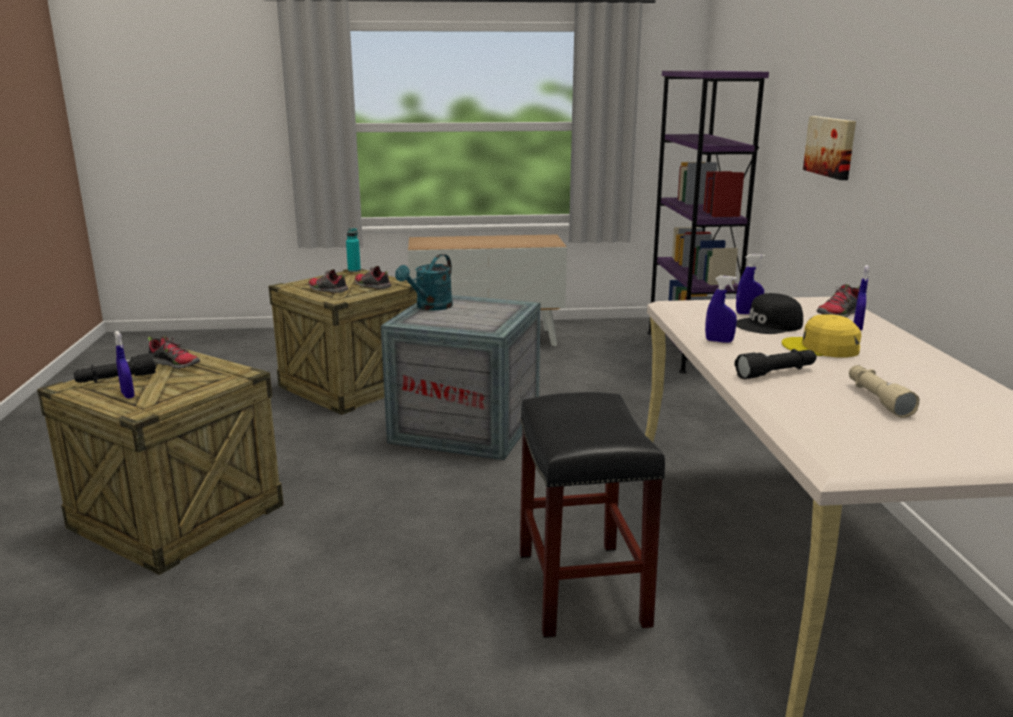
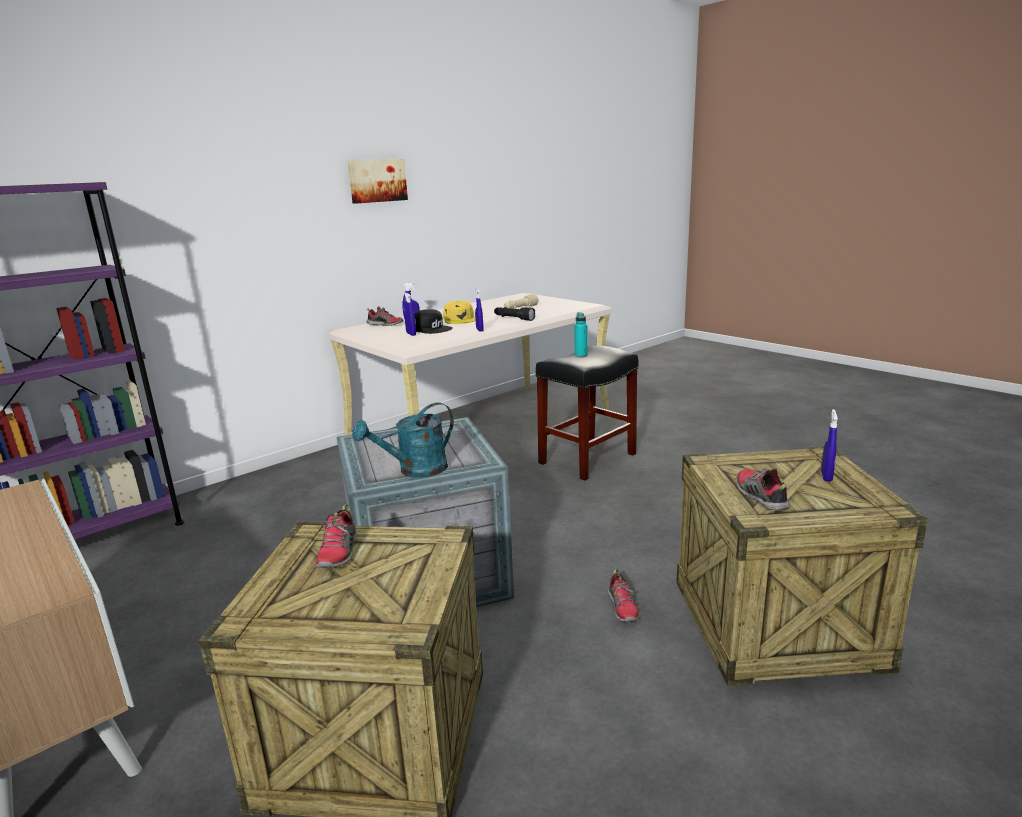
camera: 125 degrees left, 0 degrees up
(116, 379) = (833, 498): black flashlight -> none
(327, 290) = (402, 571): shoe -> shoe (623, 607)
(354, 270) = (236, 622): turquoise bottle -> turquoise bottle (581, 355)
(430, 307) = (415, 470): turquoise watering can -> turquoise watering can turned 150 degrees clockwise
(831, 146) = (252, 237): picture -> picture (377, 180)

